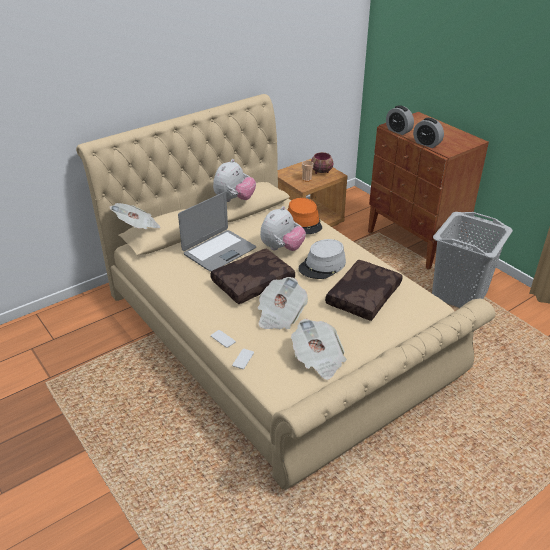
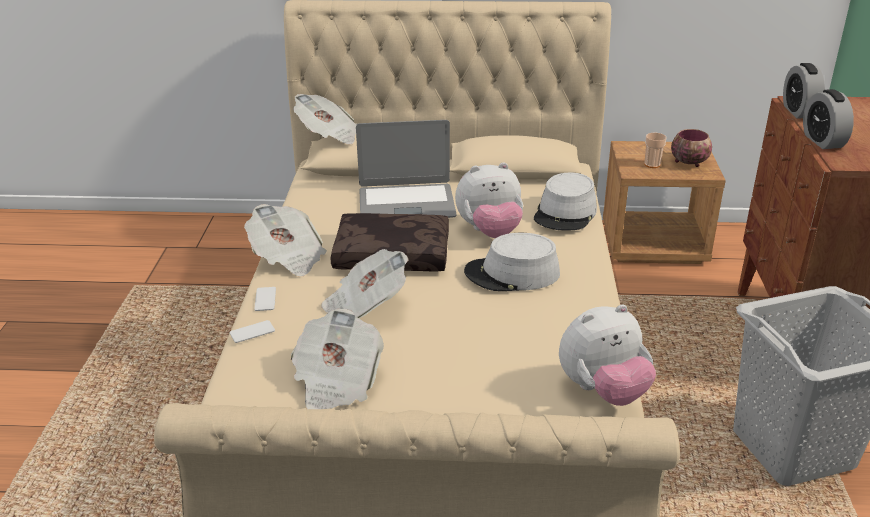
camera: 40 degrees right, 5 degrees down
(200, 310) = (288, 257): none -> newspaper
(234, 199) = (486, 146): plush toy -> plush toy (603, 391)
(304, 222) = (565, 213): orange hat -> grey hat
(362, 296) = (515, 336): brown pillow -> none

